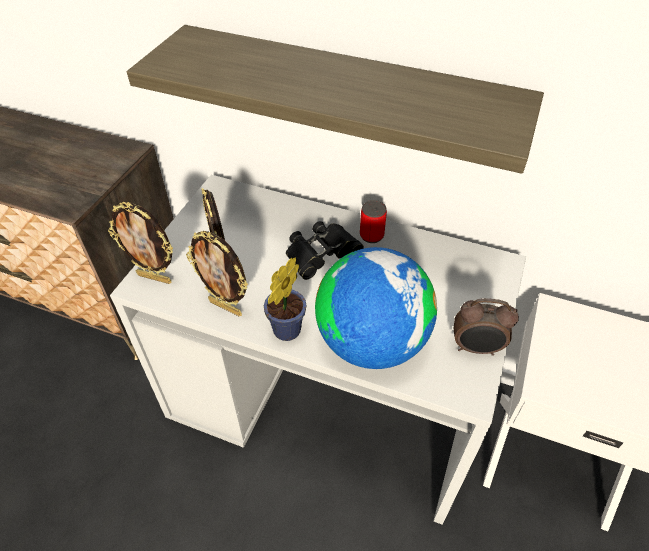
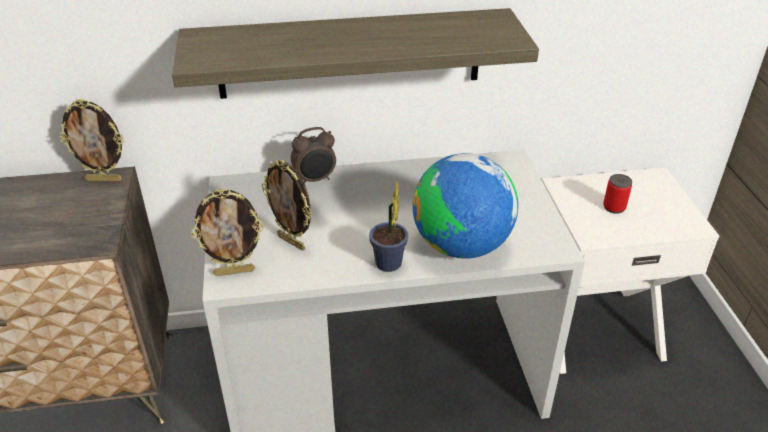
camera: 30 degrees left, 10 degrees down
(226, 307) = (322, 267): picture frame -> picture frame (104, 179)
(321, 253) = (368, 201): black binoculars -> none
(371, 235) = (398, 174): can -> can (614, 207)
(476, 348) = (538, 220): alarm clock -> alarm clock (315, 180)

